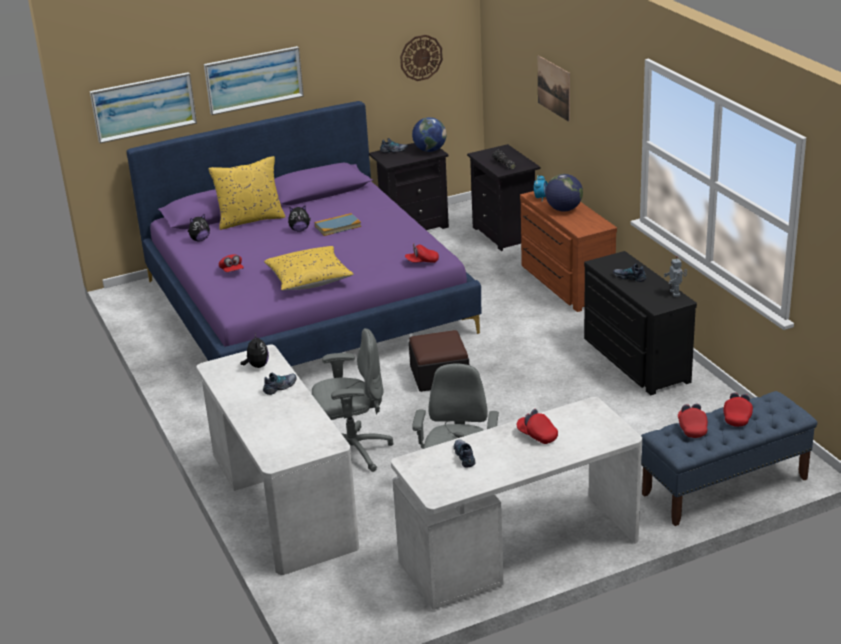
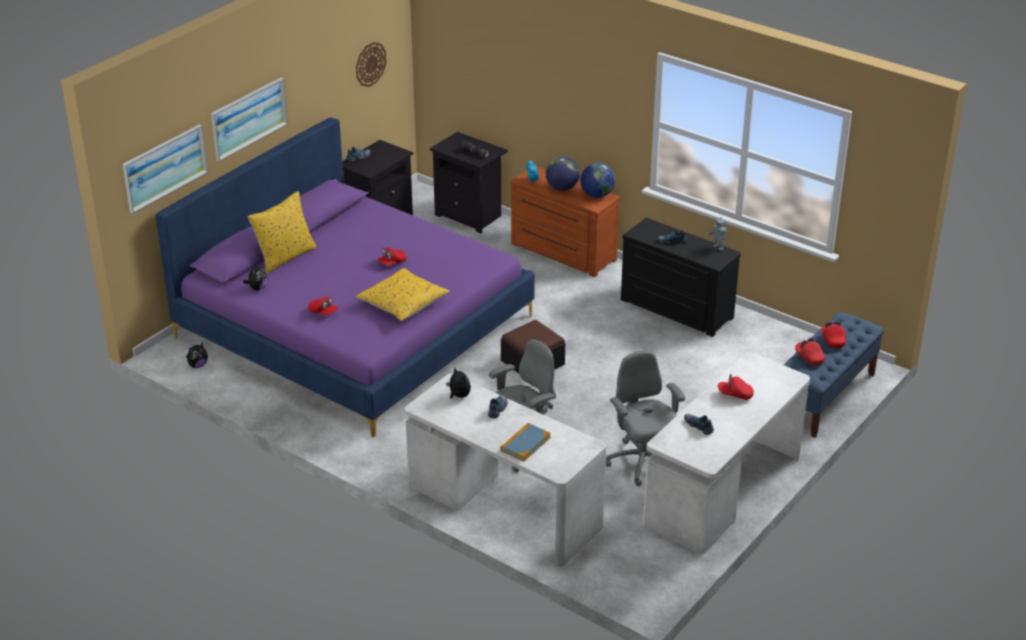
camera: 30 degrees left, 5 degrees up
(299, 230) = (343, 257): plush toy -> plush toy (198, 365)
(338, 226) = (377, 246): book -> book (525, 444)
(422, 262) = (486, 265): red cap -> red cap (392, 263)
(430, 150) = (392, 151): globe -> globe (597, 195)
(554, 88) = (527, 79): picture -> none

